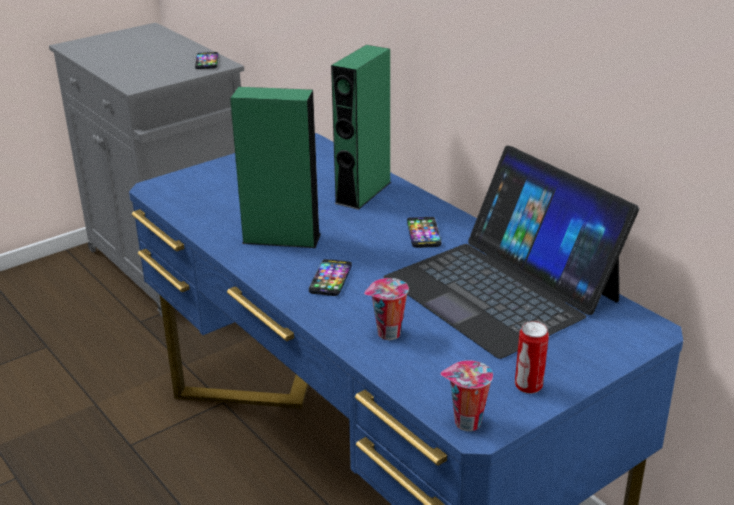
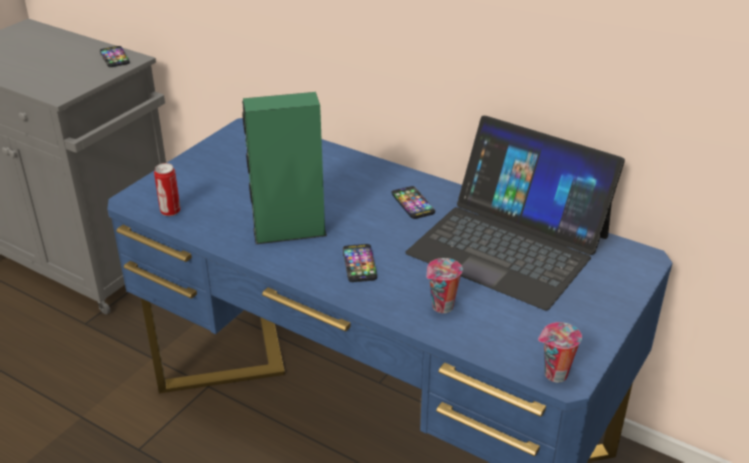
camera: 20 degrees left, 5 degrees up
(363, 192) = (335, 172): green speaker -> none
(528, 387) = (583, 330): can -> can (170, 211)

